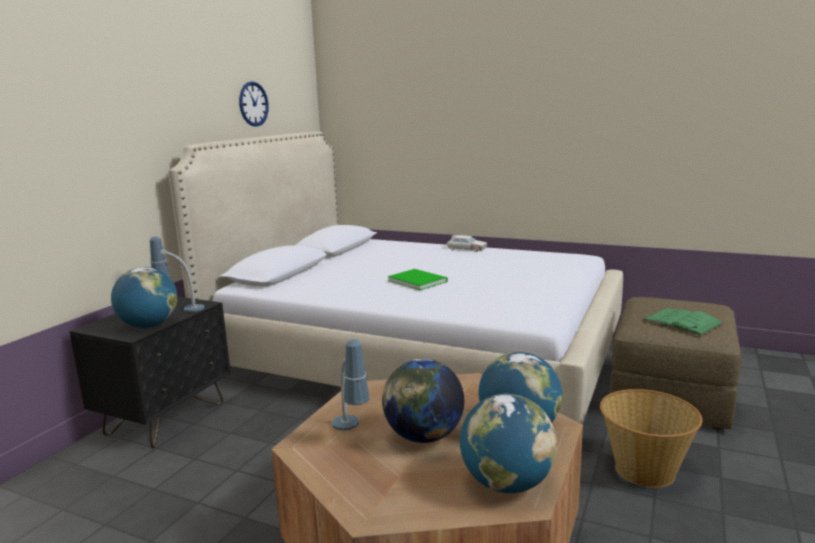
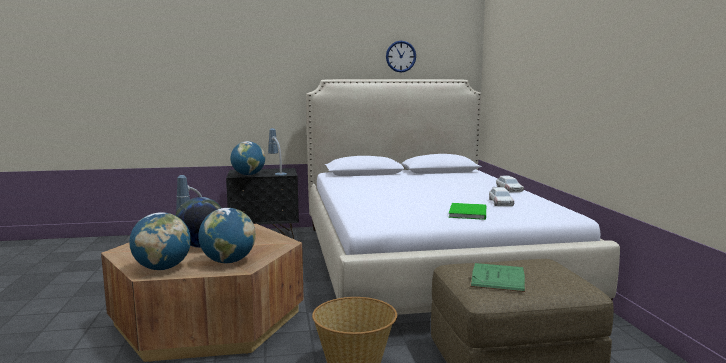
camera: 55 degrees right, 5 degrees down
(417, 280) = (399, 192): green book -> green book (469, 212)
(513, 262) = (500, 202): none -> toy car

